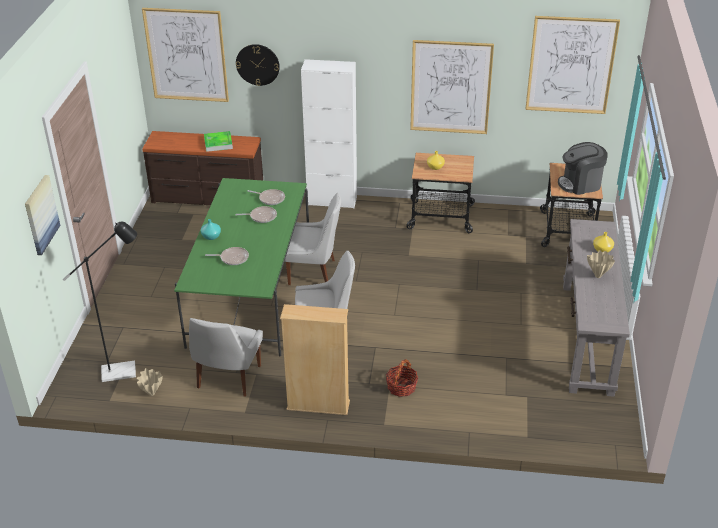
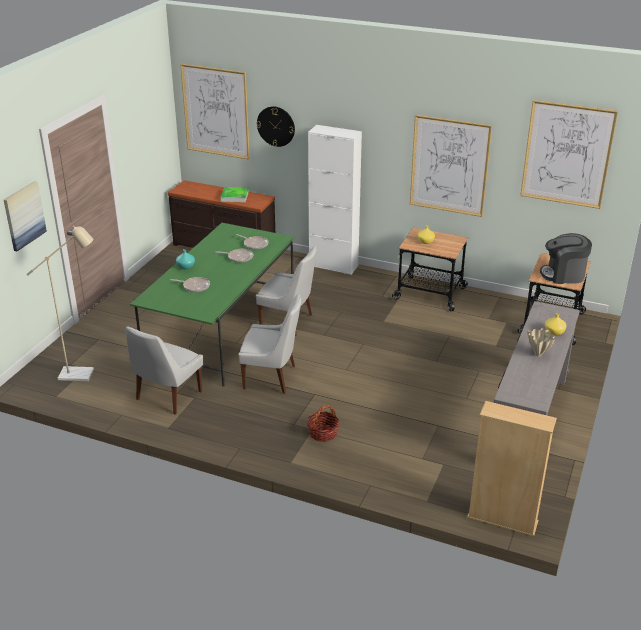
camera: 15 degrees right, 5 degrees down
(125, 371) = (82, 374): black floor lamp -> beige floor lamp
(152, 394) = (95, 397): beige vase -> none
(318, 405) = (237, 434): beige bookcase -> beige bookcase (502, 519)

